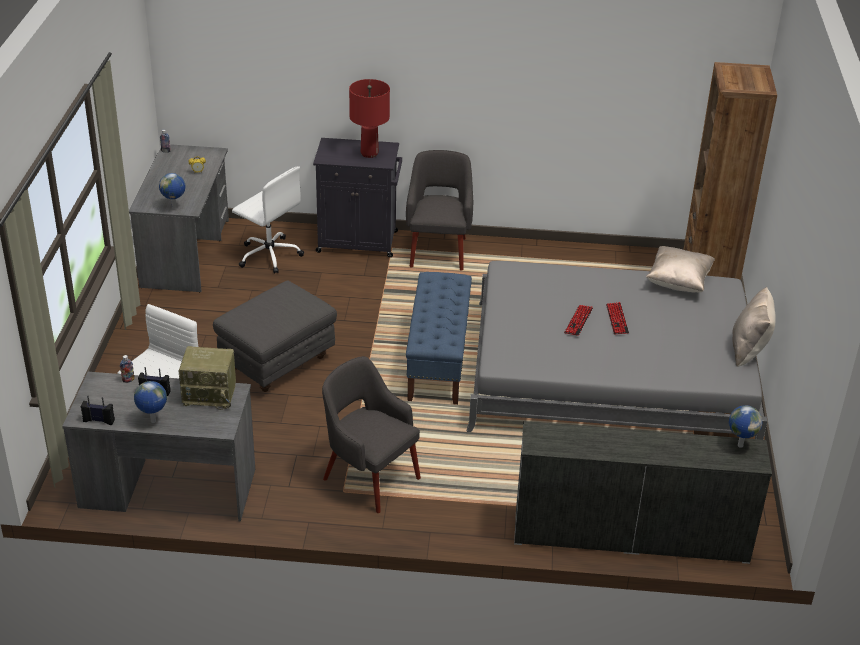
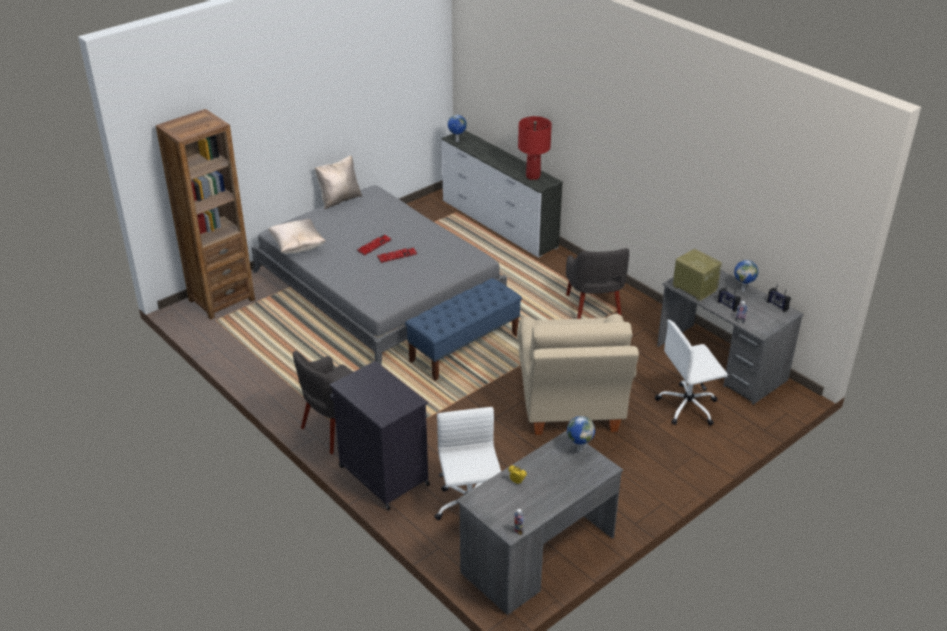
camera: 135 degrees left, 0 degrees up
(277, 363) = (571, 405): grey ottoman -> beige armchair
(369, 153) = (370, 386): red table lamp -> red table lamp (533, 176)

